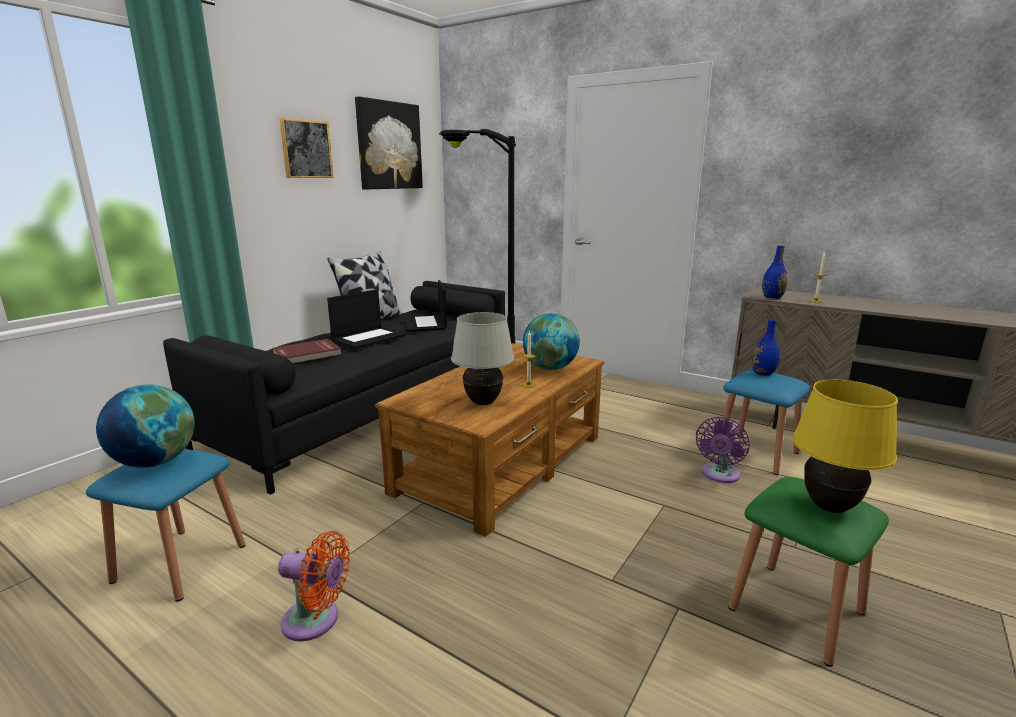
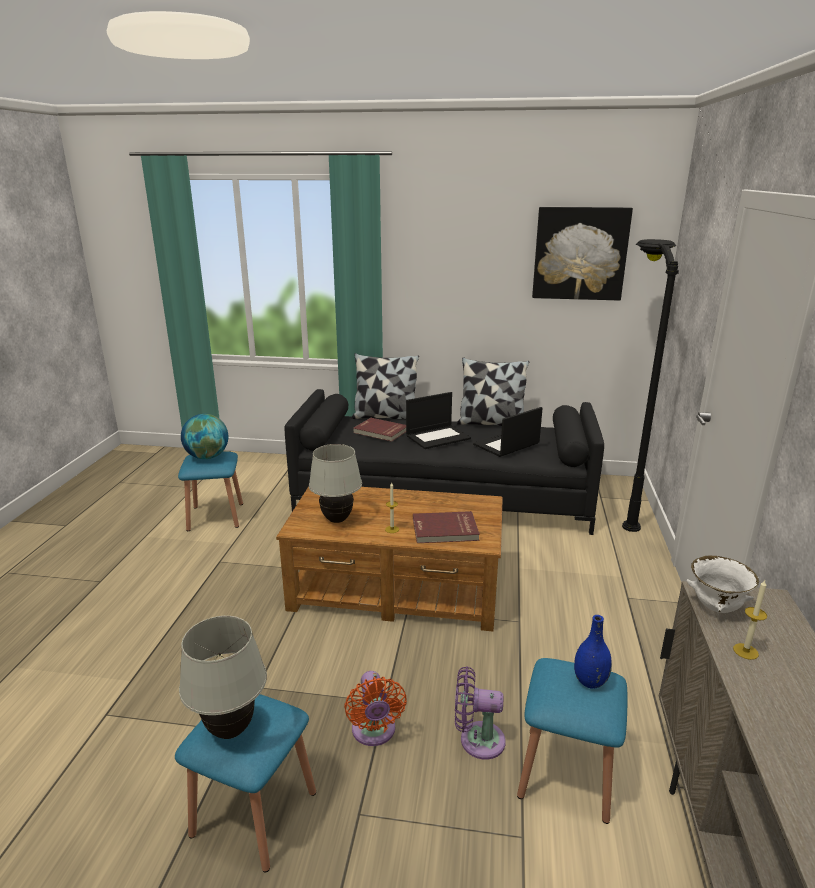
camera: 65 degrees right, 5 degrees up
(267, 348) = (385, 416): none -> pillow
(306, 149) = (472, 259): picture -> none
(316, 621) = (182, 576): orange fan -> orange fan (374, 732)
(369, 337) = (438, 437): laptop -> laptop turned 45 degrees counterclockwise
(550, 368) = (445, 530): globe -> red book
(772, 297) = (715, 607): blue vase -> white bowl
(796, 610) = (254, 813): green stool -> blue stool
(830, 507) = (230, 730): yellow table lamp -> white table lamp

